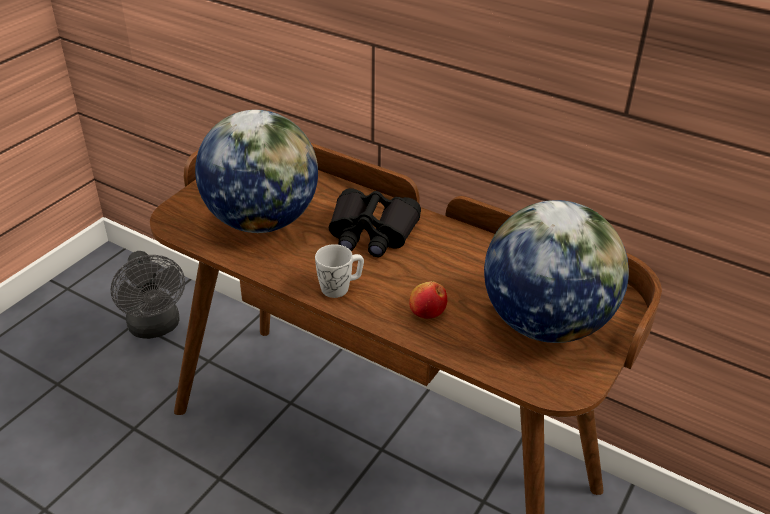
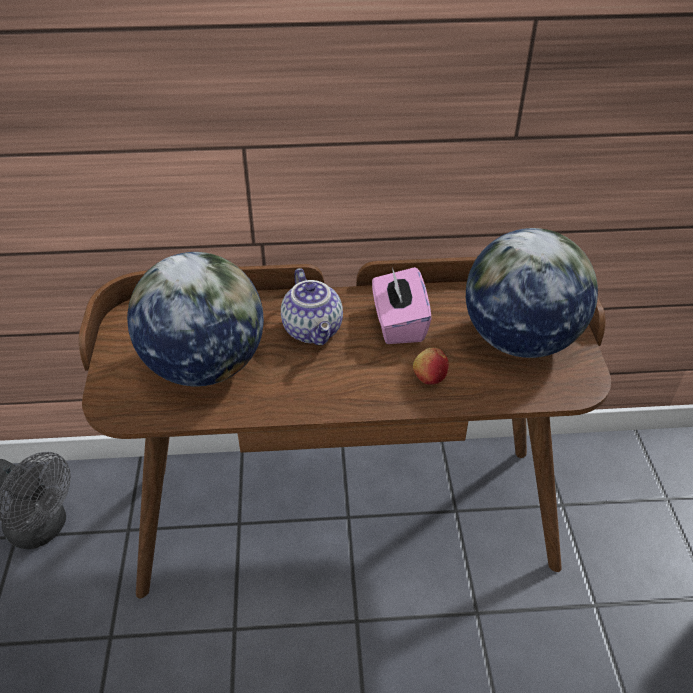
camera: 35 degrees left, 5 degrees up
(340, 287) = (341, 393): white mug -> none
(371, 233) = (314, 330): black binoculars -> teapot
(447, 259) = (398, 323): none -> pink tissue box

